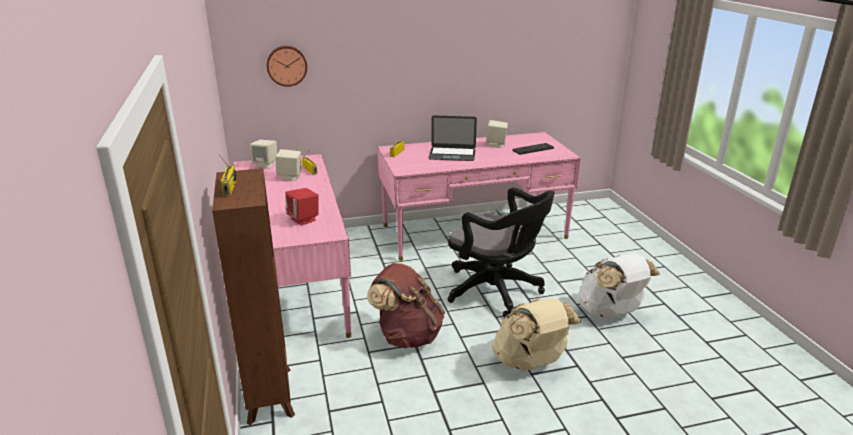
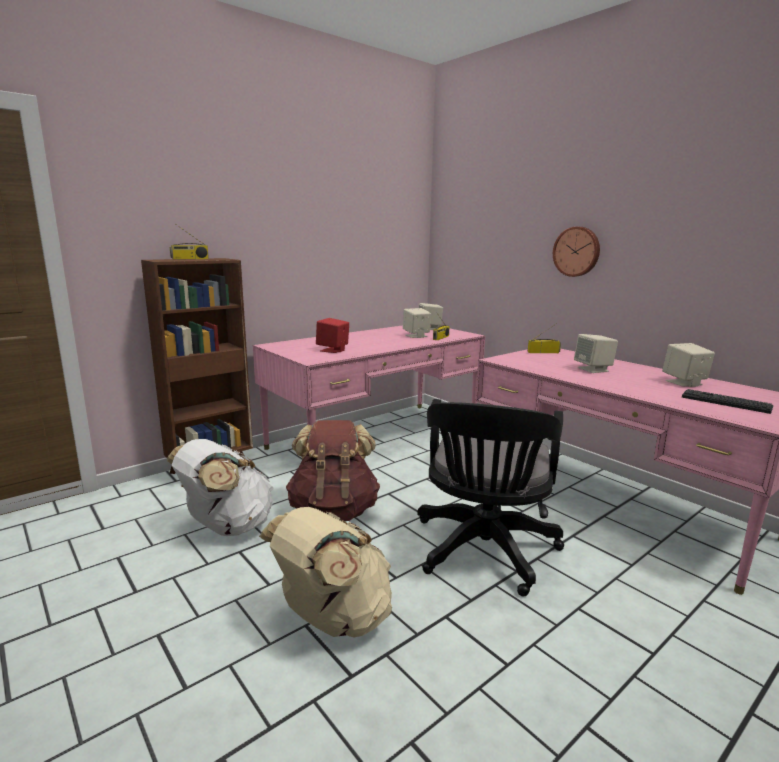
camera: 65 degrees right, 10 degrees down
(286, 65) = (477, 236): wall clock -> wall clock (577, 251)
(452, 154) = (593, 369): laptop -> beige speaker
(611, 313) = (550, 700): white backpack -> white backpack (227, 527)

